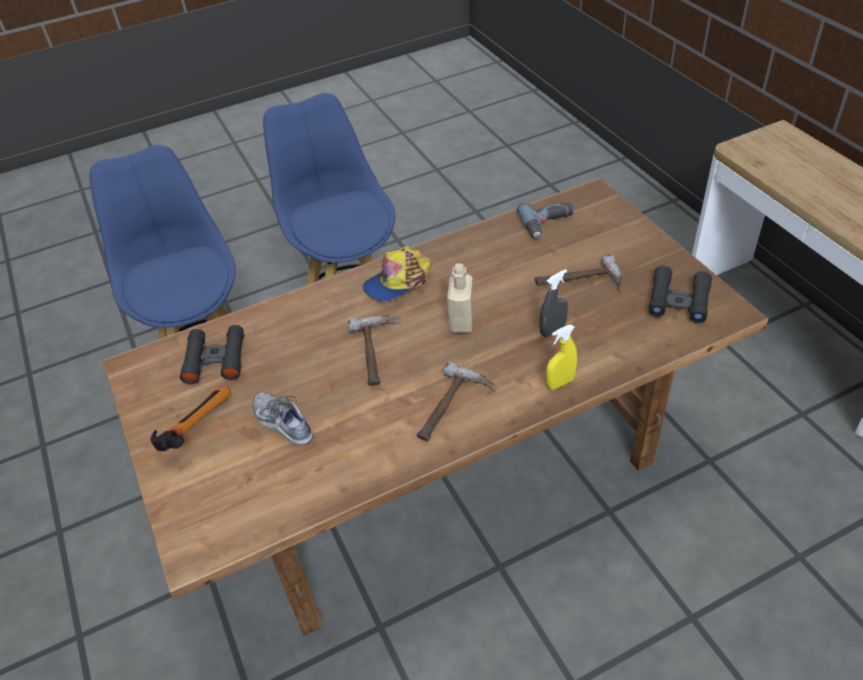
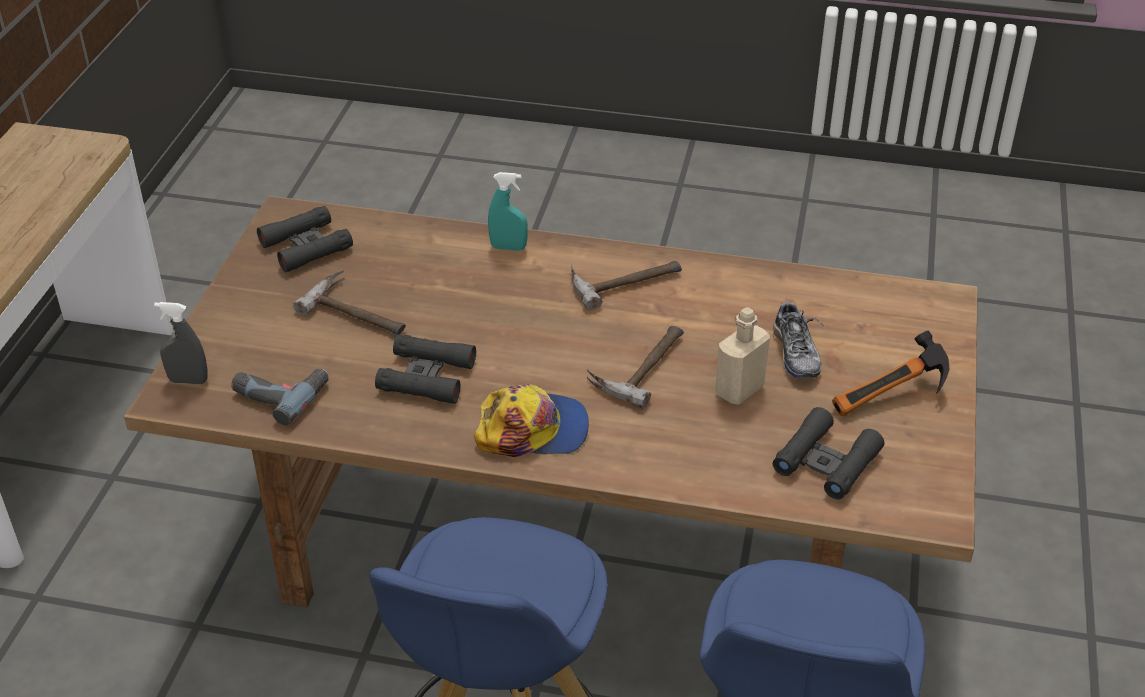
camera: 145 degrees left, 5 degrees down
(461, 322) = (522, 345): beige bottle -> beige bottle (739, 390)
(489, 273) = (426, 376): none -> black binoculars
(552, 330) = (451, 288): grey spray bottle -> grey spray bottle (188, 380)
(560, 383) = (508, 247): yellow spray bottle -> turquoise spray bottle

